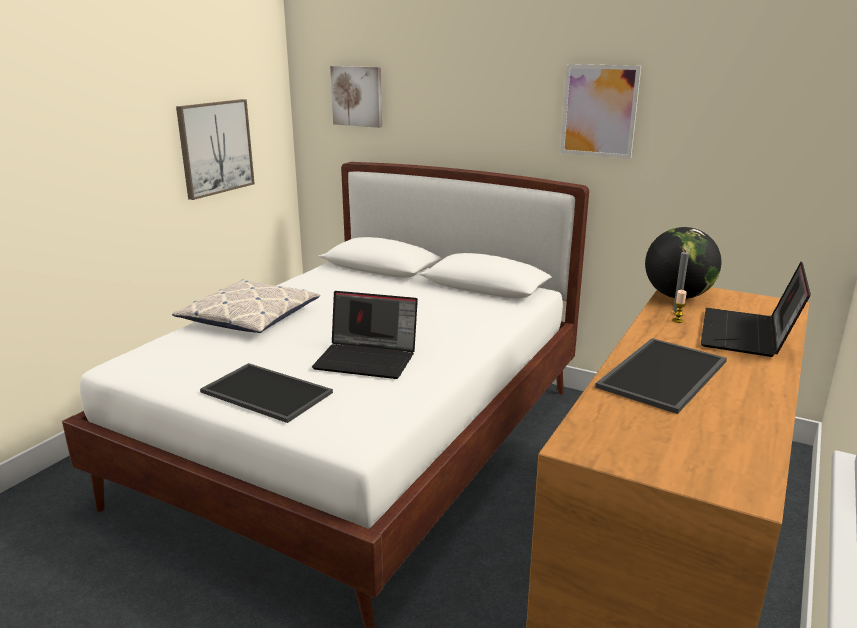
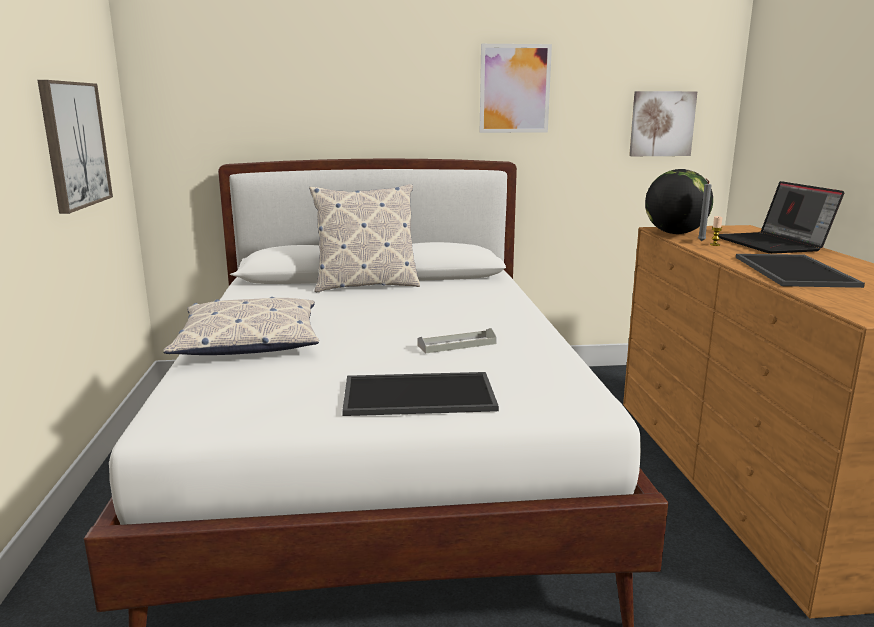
camera: 35 degrees left, 5 degrees down
(357, 96) = (227, 85): picture -> picture (661, 124)
(368, 359) = (457, 344): laptop -> grey tray
(409, 285) = (366, 285): none -> pillow

